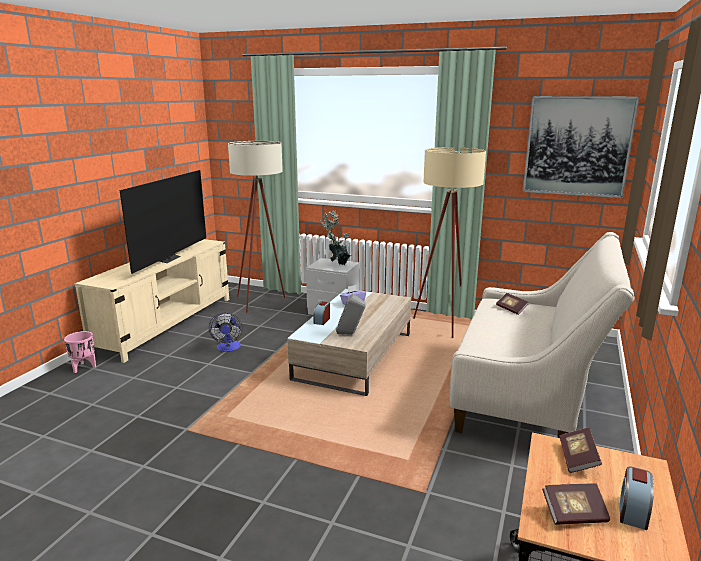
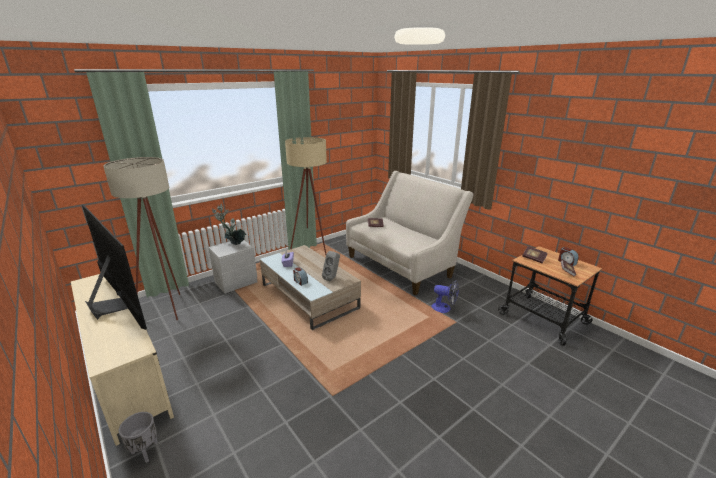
camera: 60 degrees left, 5 degrees up
(84, 367) = (145, 452): pink planter -> grey planter
(228, 348) = (229, 345): fan -> fan (444, 308)
(577, 146) = (348, 127): picture -> none

